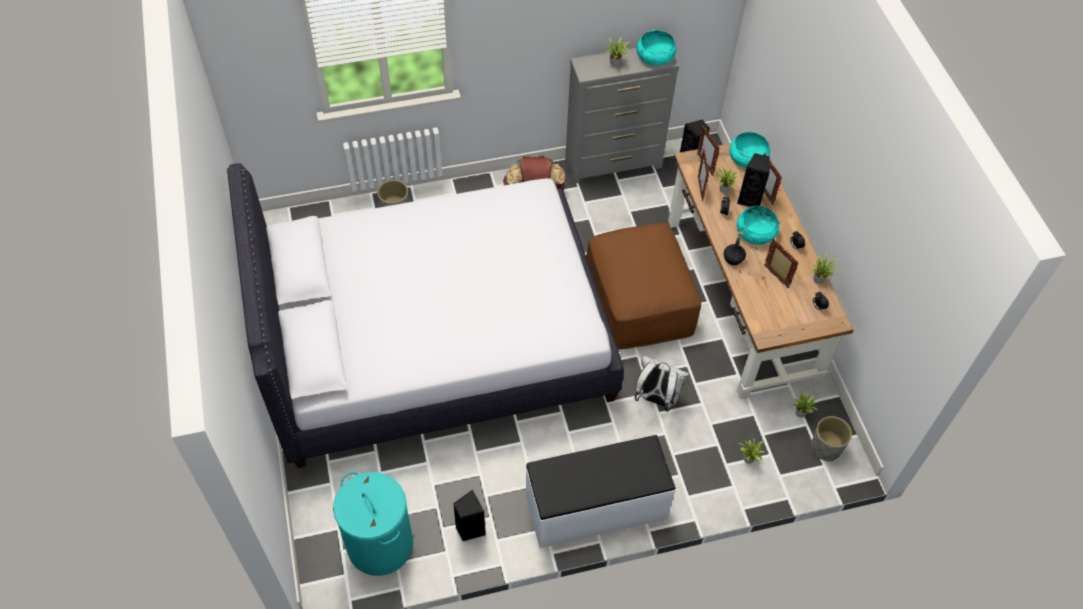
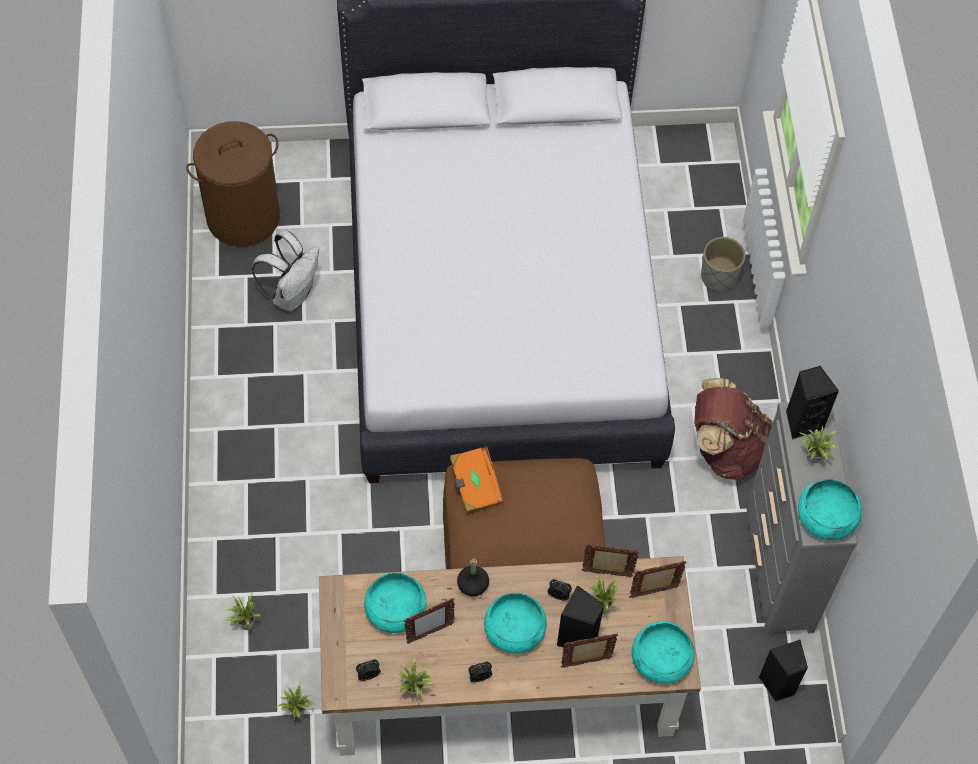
camera: 100 degrees right, 5 degrees up
(379, 544) = (243, 216): turquoise laundry basket -> brown laundry basket
(469, 529) = (237, 302): black speaker -> black speaker (802, 422)
(596, 508) = (228, 434): white bench -> none
(634, 293) = (475, 485): none -> orange book
(656, 399) = (360, 534): white backpack -> white backpack (292, 294)
(766, 299) = (395, 609): none -> turquoise bowl
(825, 448) = (237, 727): grey planter -> none

